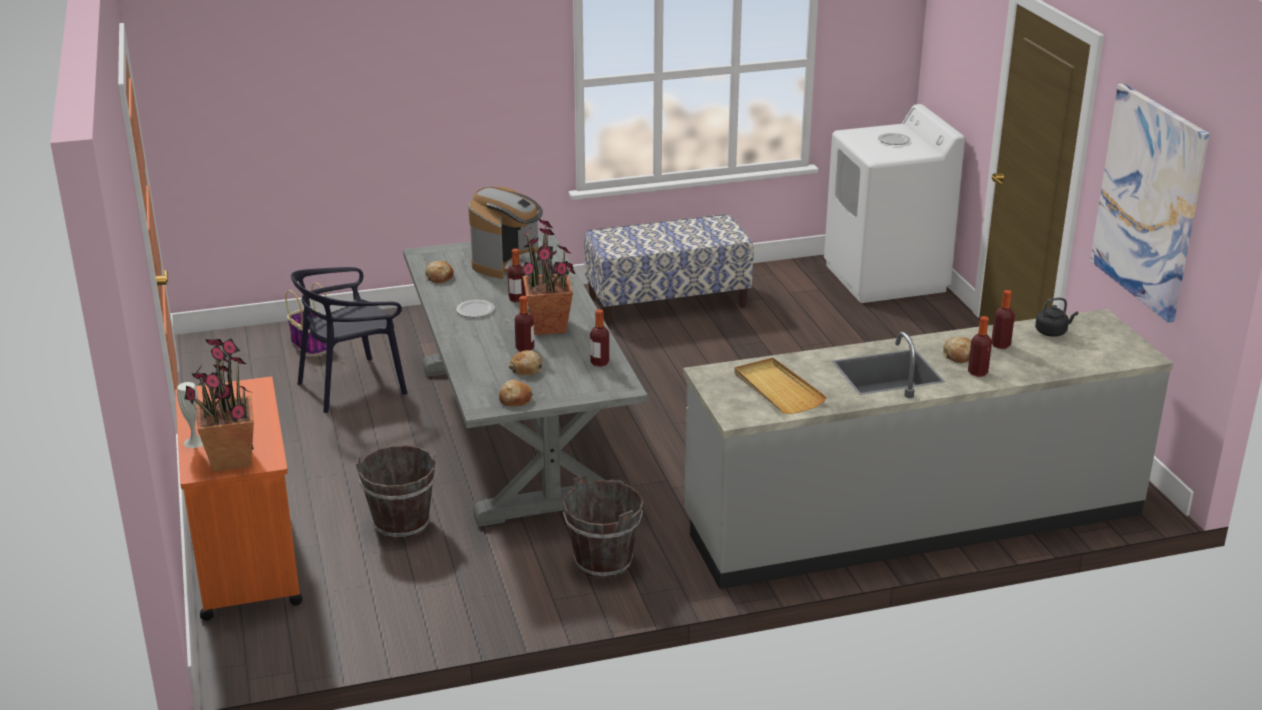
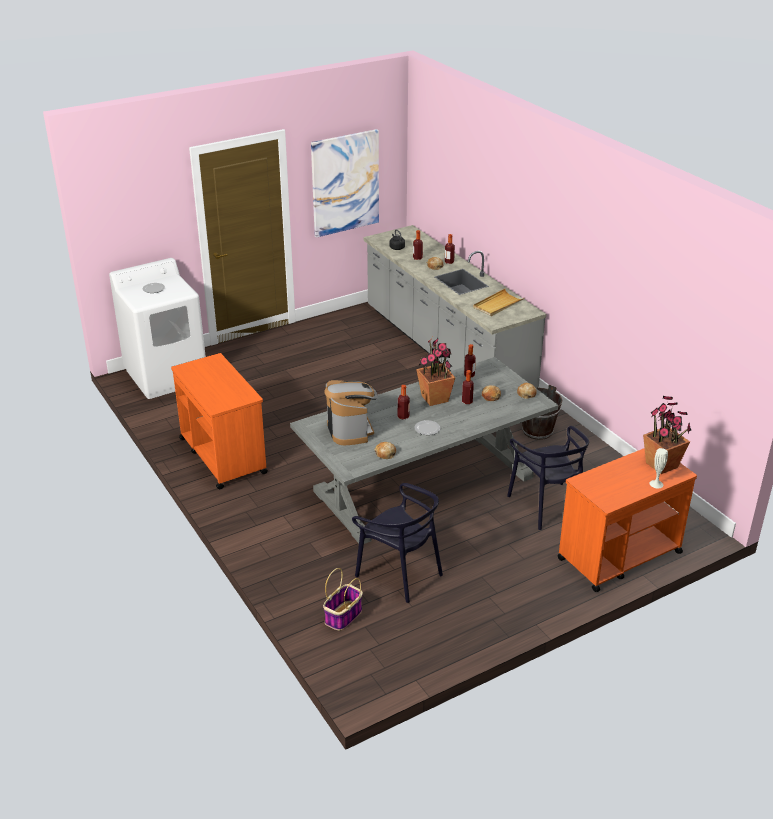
camera: 105 degrees left, 5 degrees up
(402, 523) = (547, 506): brown bucket -> black chair
(508, 263) = (350, 430): coffee machine -> coffee machine turned 60 degrees clockwise
(667, 302) = (222, 455): bench -> orange cart

